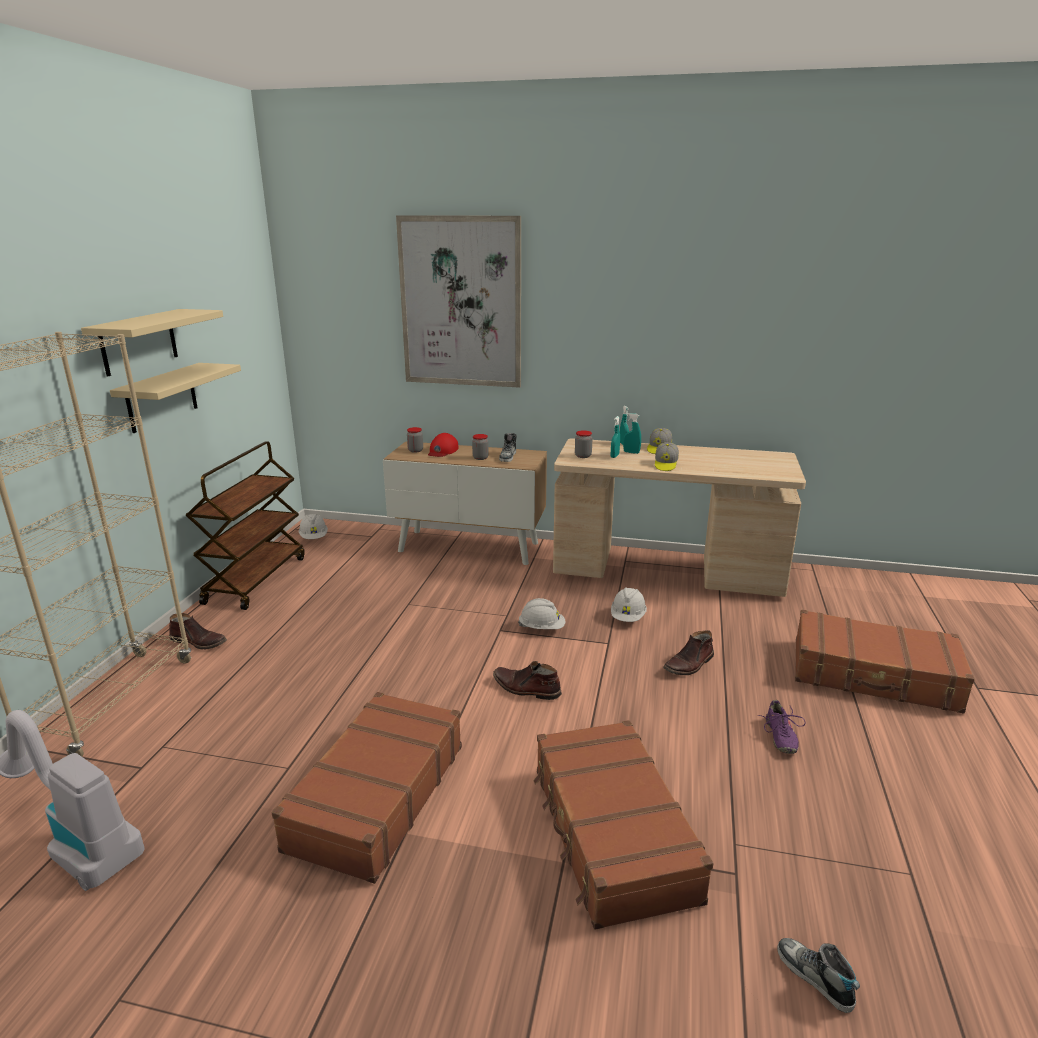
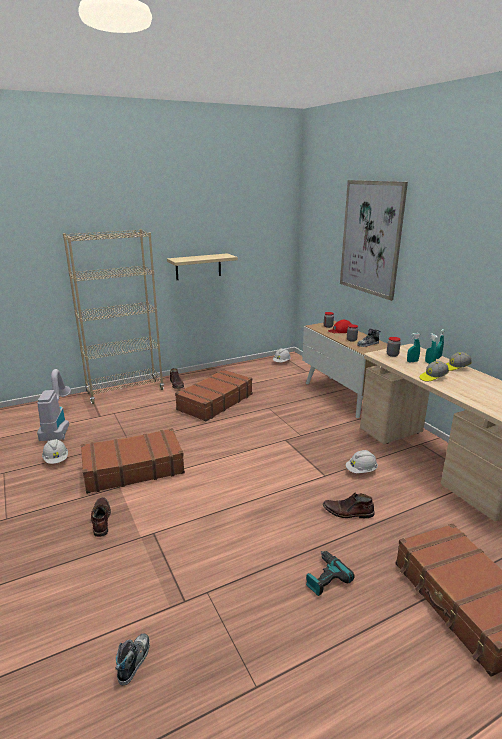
camera: 50 degrees right, 0 degrees up
(139, 341) = (189, 238): beige shelf -> none
(255, 579) = (231, 370): brown cart -> none
(526, 689) = (249, 469): brown boot -> brown boot (100, 520)
(542, 628) = (306, 450): white hard hat -> white hard hat (56, 459)
(611, 833) = (173, 544): brown suitcase -> brown suitcase (214, 402)
(779, 737) = (324, 577): purple shoe -> power drill

